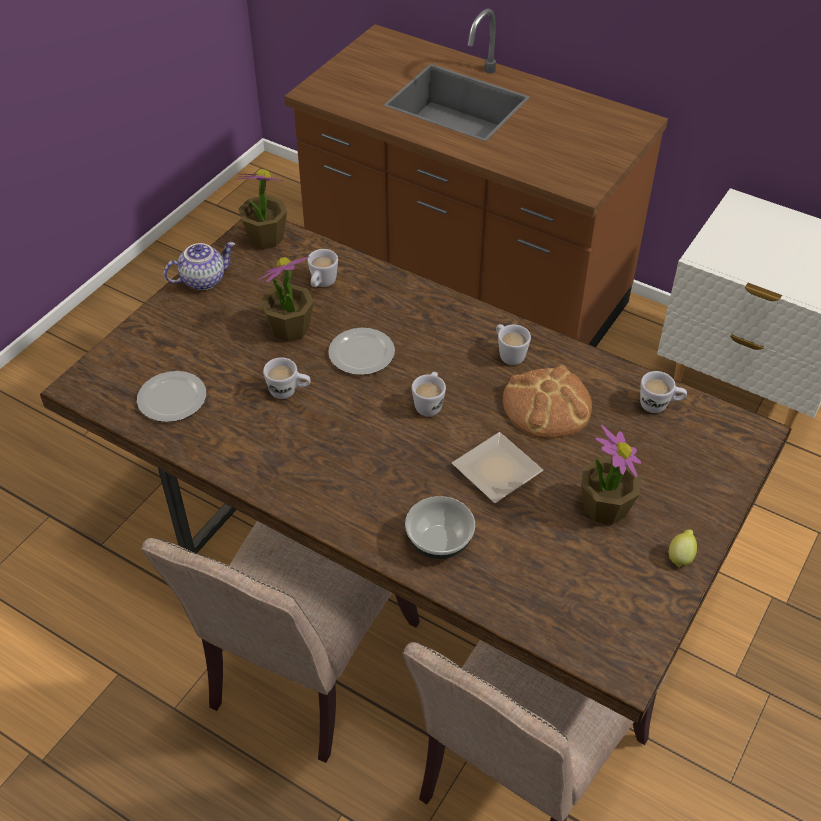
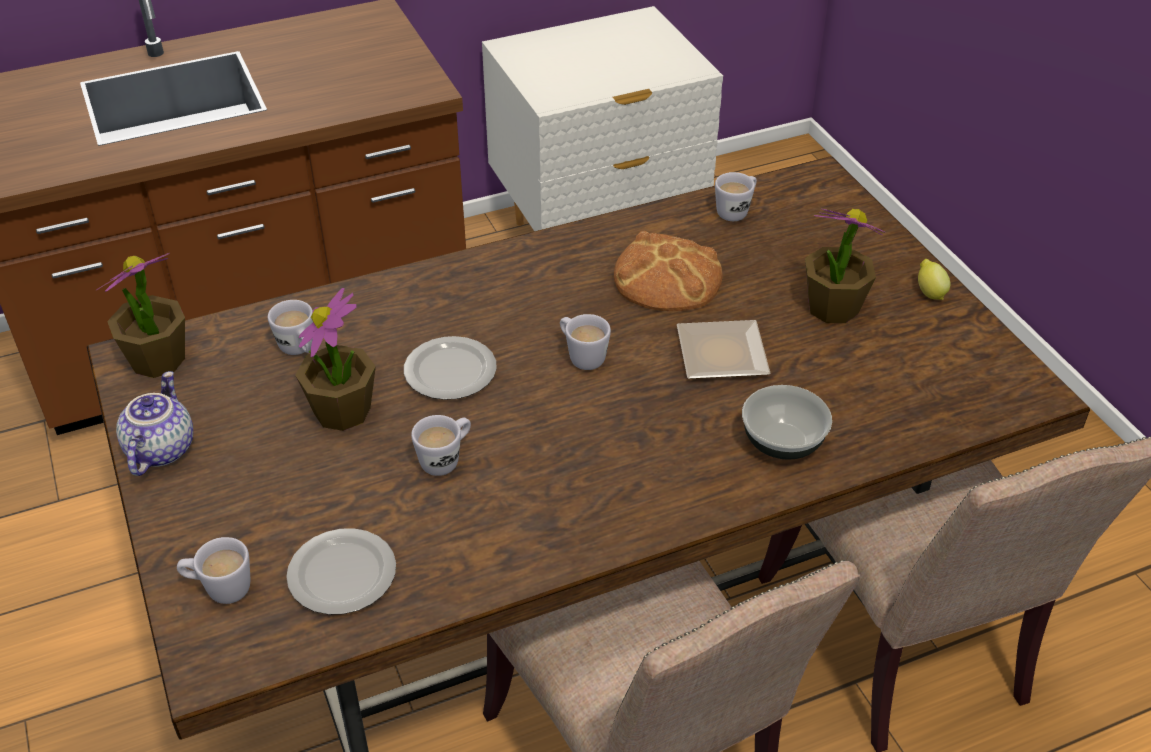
camera: 55 degrees left, 5 degrees down
(508, 354) = (569, 267): white mug -> white mug (220, 589)

